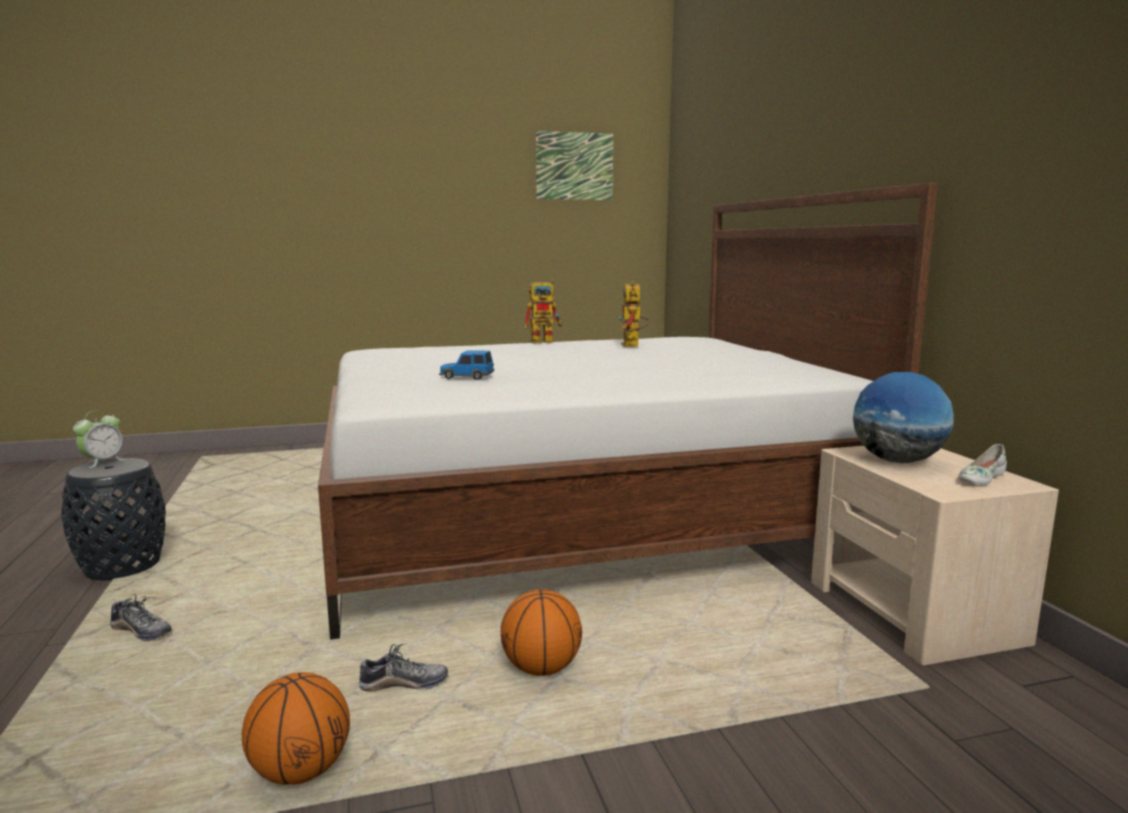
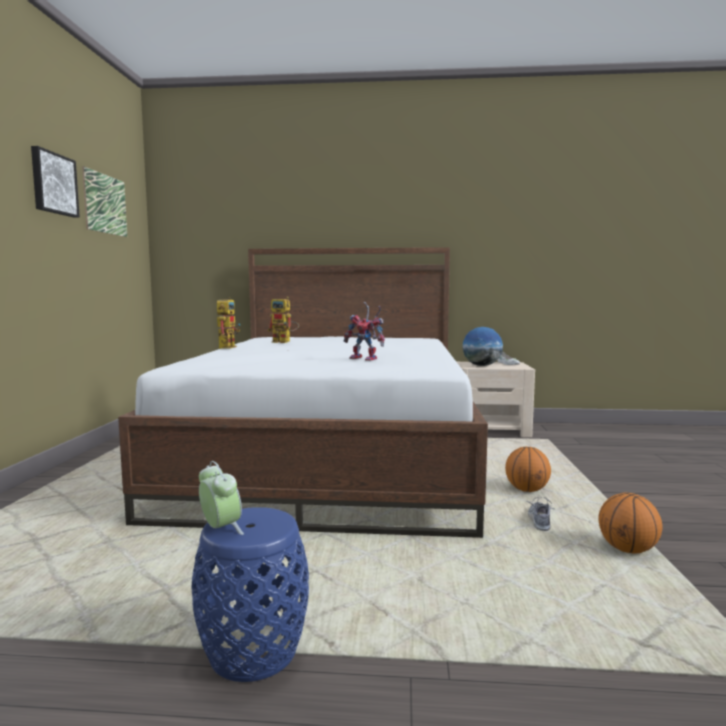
camera: 70 degrees left, 5 degrees down
(122, 566) = (253, 652): black stool -> blue stool
(141, 631) = (439, 619): shoe -> none
(466, 377) = (366, 359): toy car -> toy robot
(486, 159) = (53, 183): none -> picture

